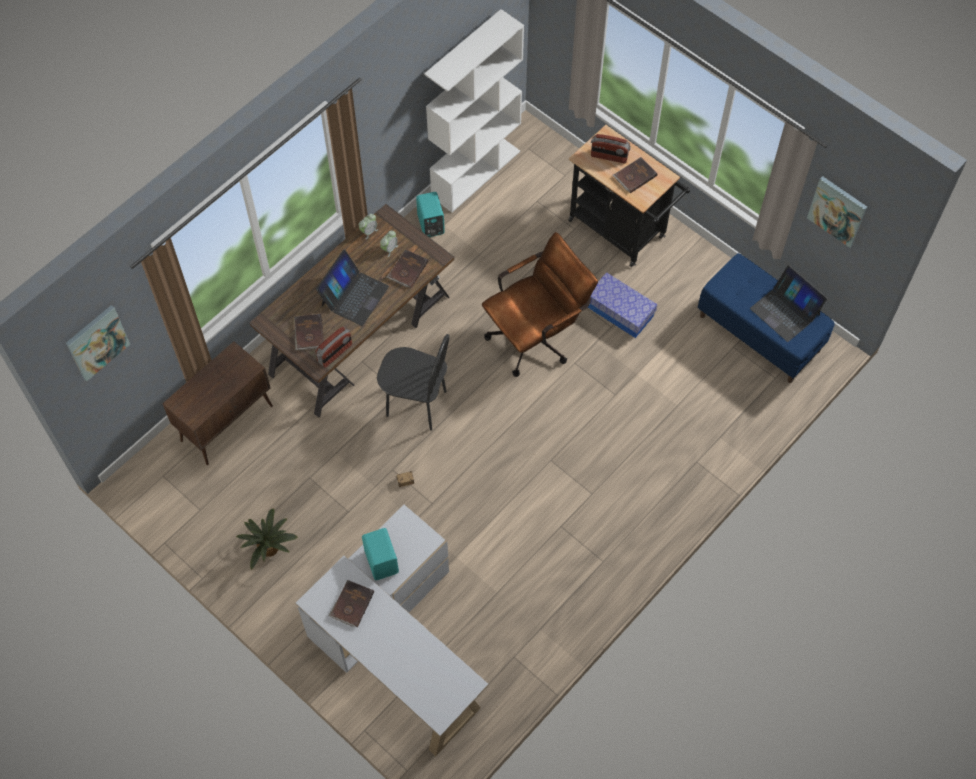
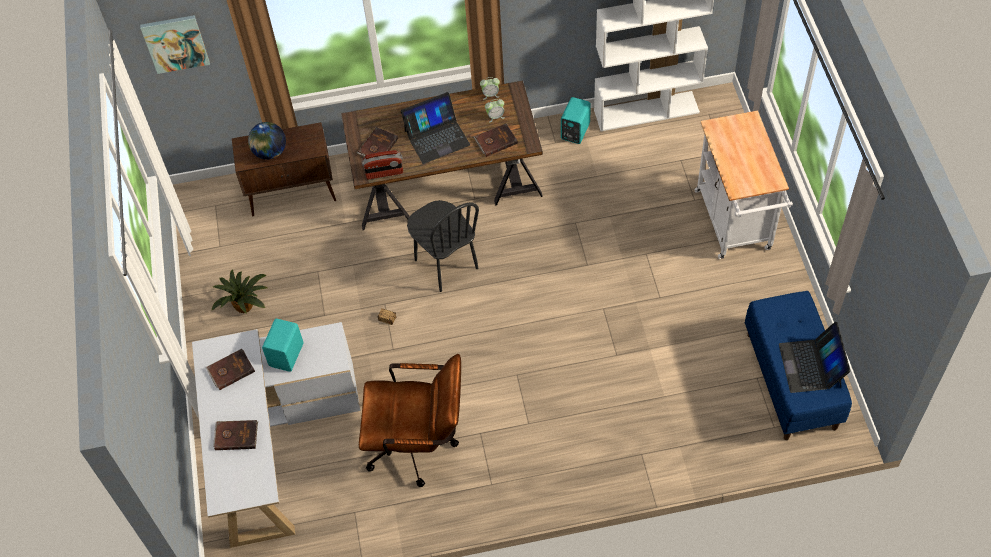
camera: 40 degrees right, 5 degrees down
(210, 395) = (270, 152): none -> globe
(536, 336) = (589, 268): brown office chair -> brown office chair (418, 445)
(609, 156) = (737, 138): radio -> none
(620, 311) = (678, 289): storage box -> none
(621, 231) = (735, 225): black cart -> white cart
(634, 176) = (747, 165): brown book -> brown book (236, 435)
(837, 211) = (887, 282): picture -> none

